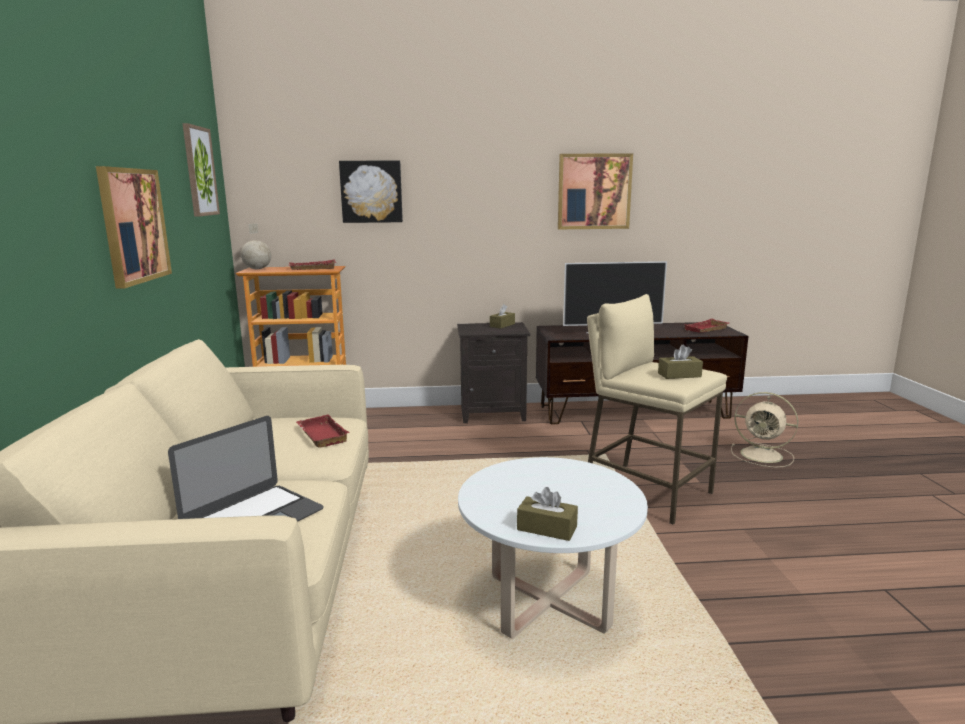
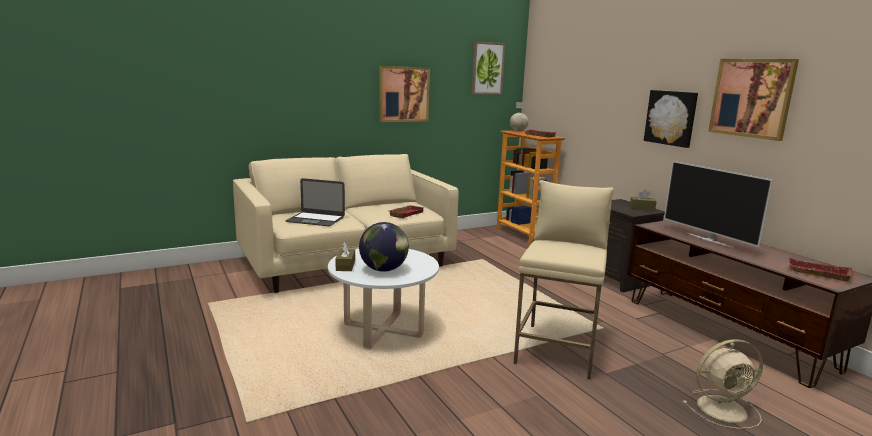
camera: 65 degrees right, 0 degrees up
(371, 191) = (588, 86): picture -> picture (671, 118)
(580, 499) = (384, 269): none -> globe
(679, 375) = (559, 252): brown tissue box -> none
(763, 455) = (723, 408): beige fan -> beige fan turned 105 degrees counterclockwise

